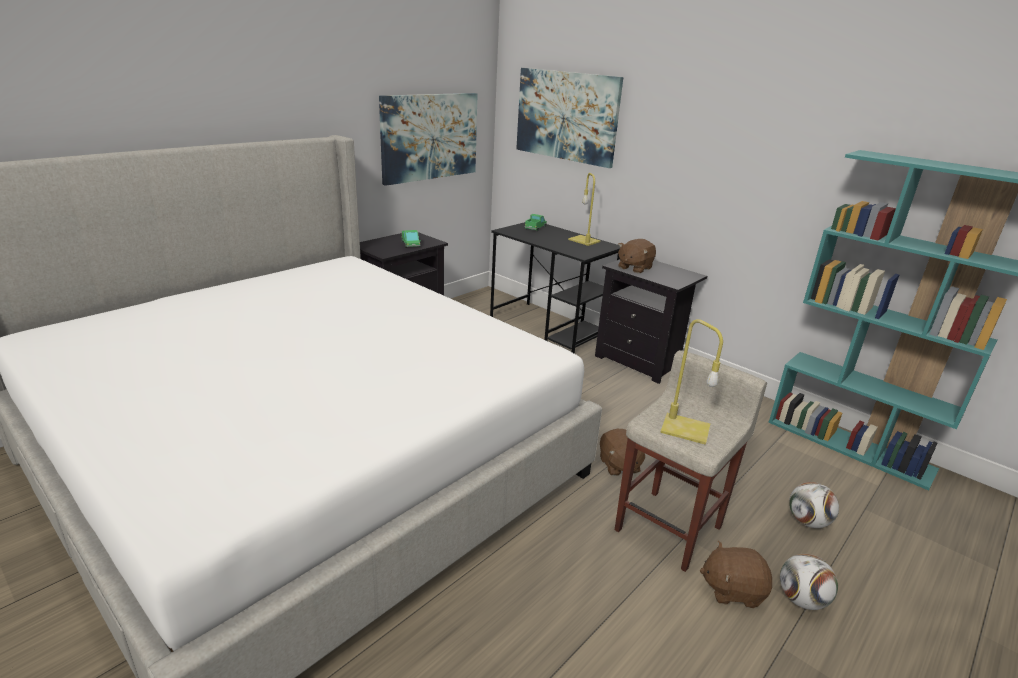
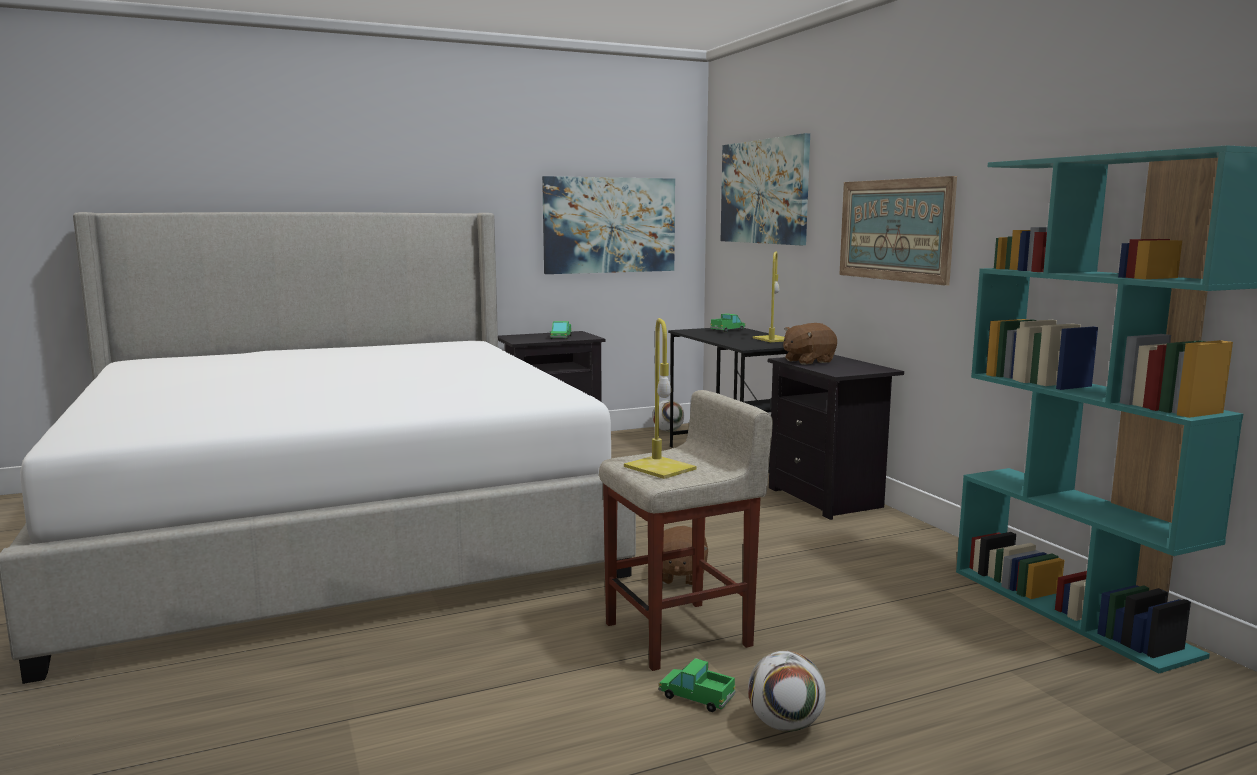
camera: 25 degrees right, 15 degrees down
(708, 171) = (894, 230): none -> picture
(732, 589) = (696, 697): brown plush toy -> toy truck
(807, 522) = (892, 664): football -> football (668, 431)

